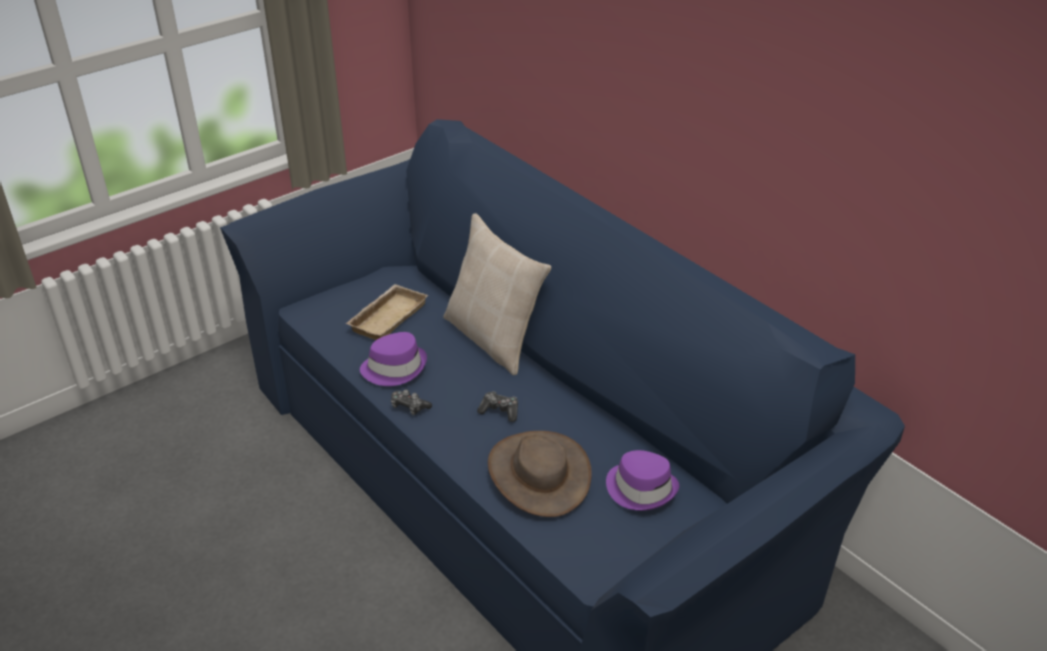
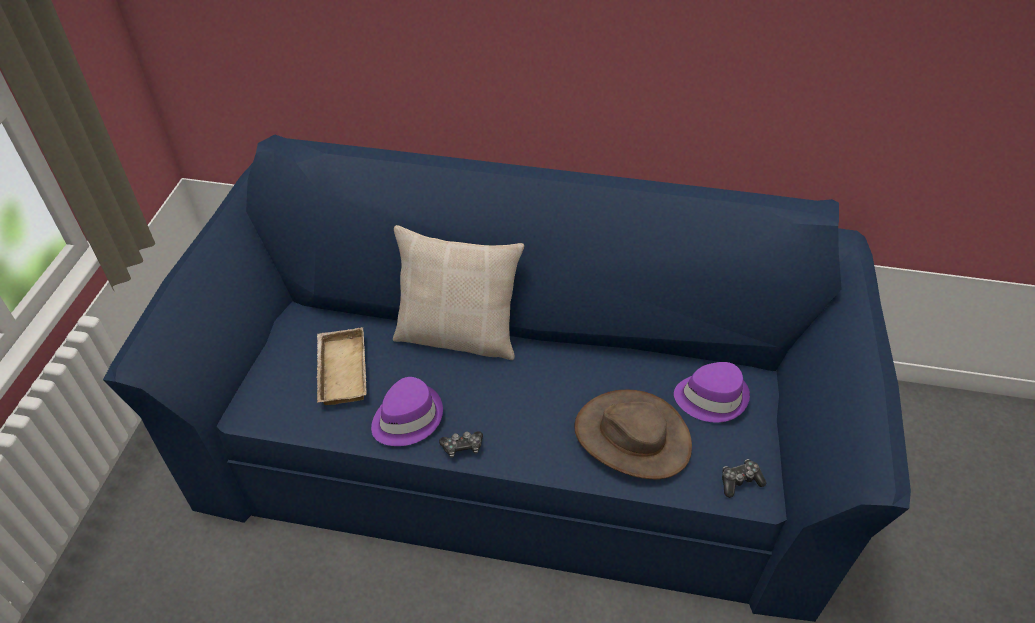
camera: 40 degrees left, 10 degrees up
(500, 411) = (542, 400): game controller -> game controller (740, 481)

